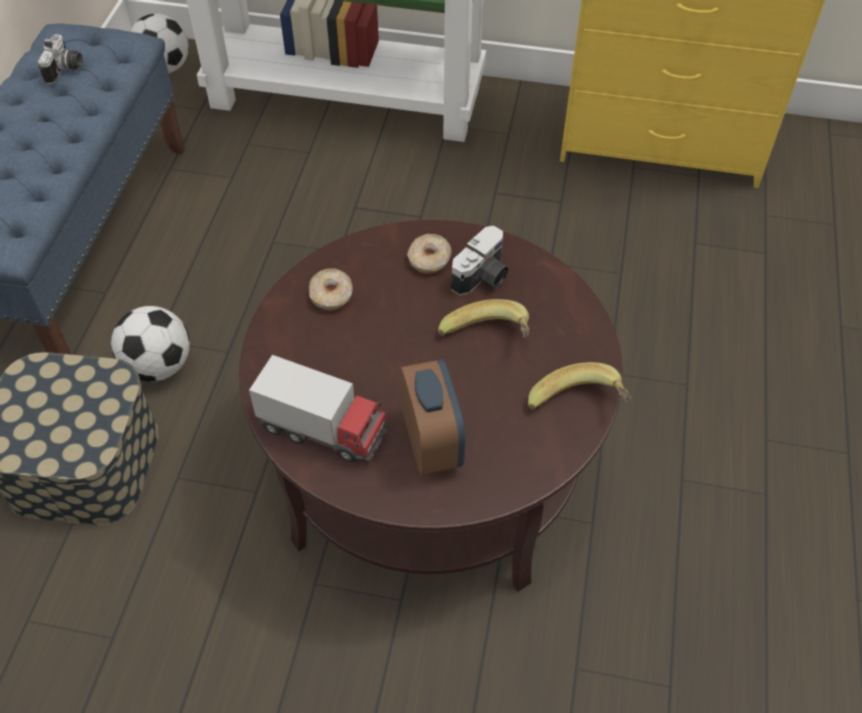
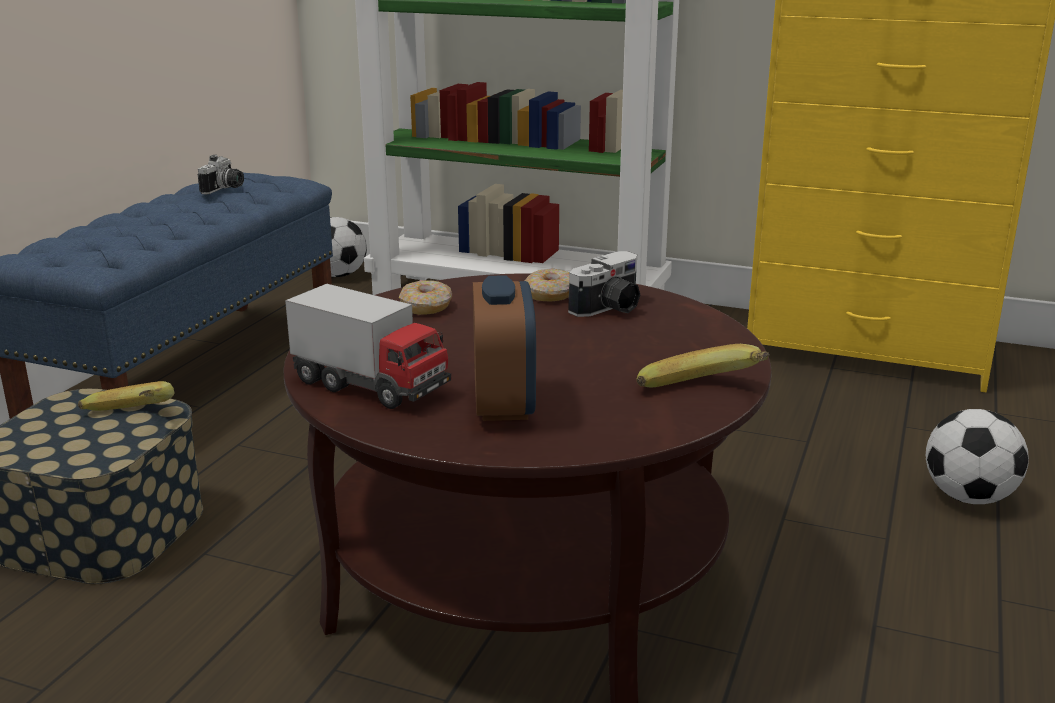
camera: 10 degrees right, 30 degrees down
(159, 366) = (230, 463): football -> football (969, 497)
(487, 340) = (601, 345): banana -> banana (128, 421)

